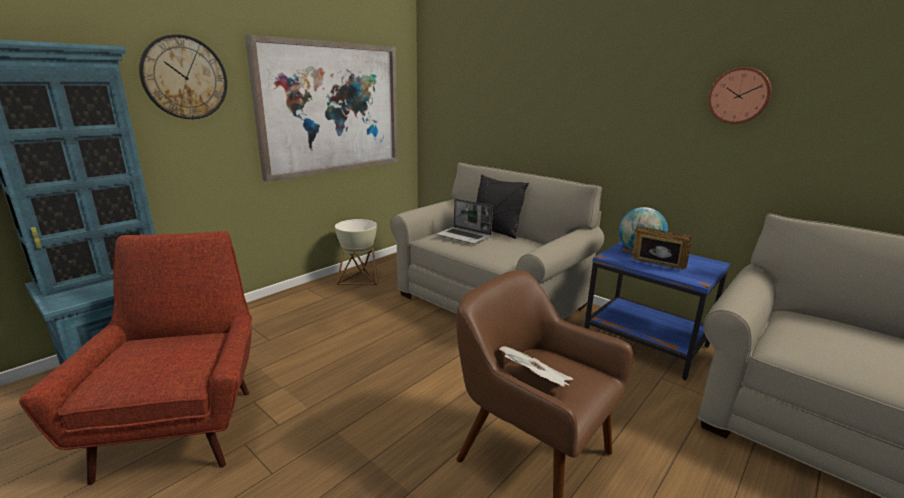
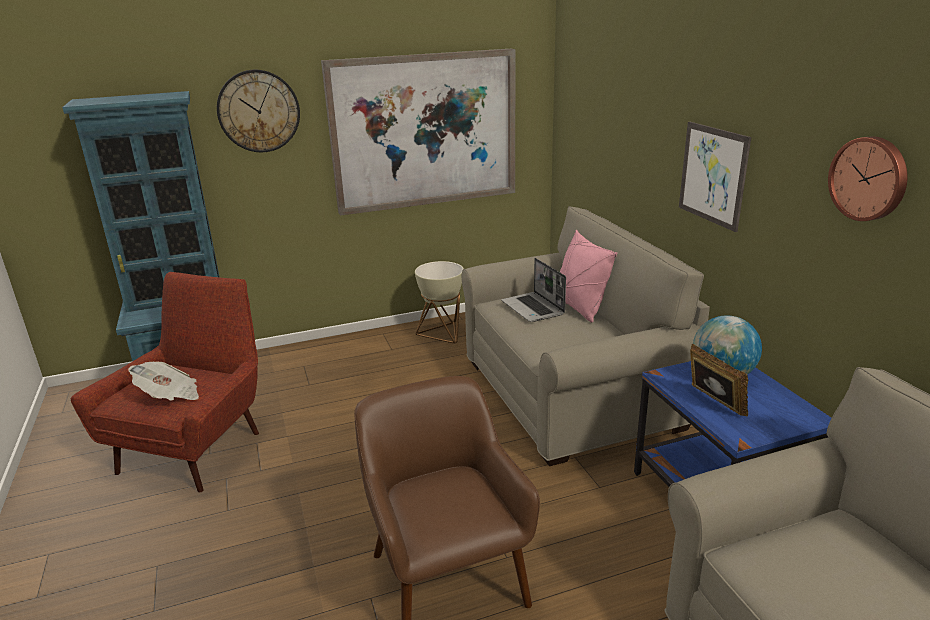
camera: 30 degrees right, 5 degrees up
(495, 232) = (579, 307): black pillow -> pink pillow
(536, 383) = (424, 502): newspaper -> newspaper (170, 396)
(594, 118) = (713, 175): none -> picture

